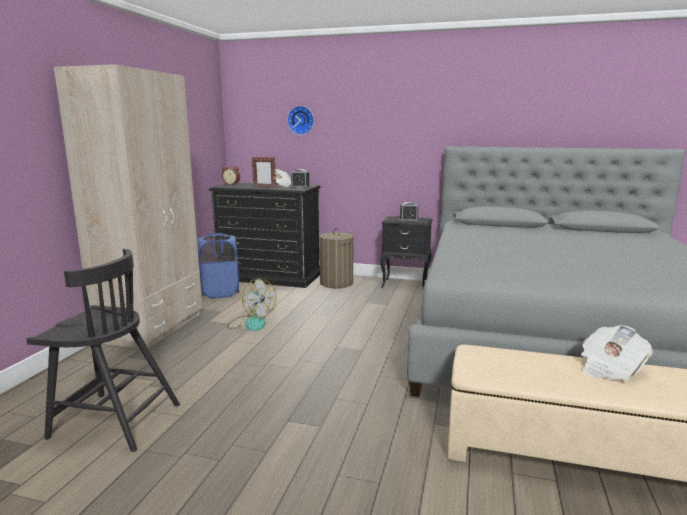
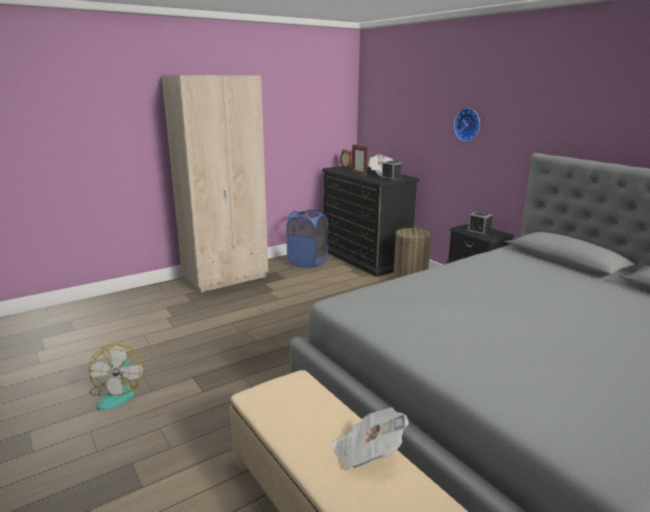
camera: 40 degrees right, 5 degrees up
(113, 420) = (121, 332): black chair -> none
(251, 323) = (287, 295): fan -> fan (118, 393)
(301, 120) = (411, 109): wall clock -> wall clock (468, 124)

